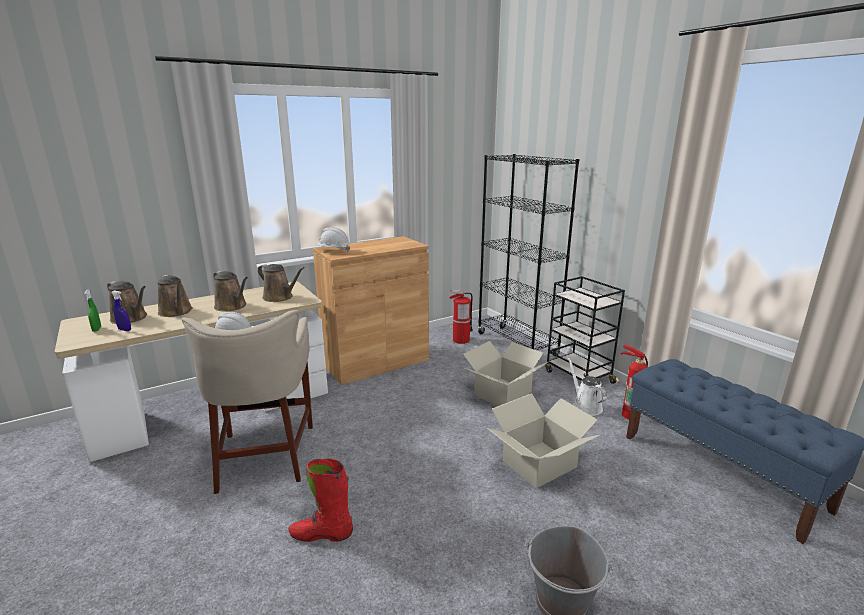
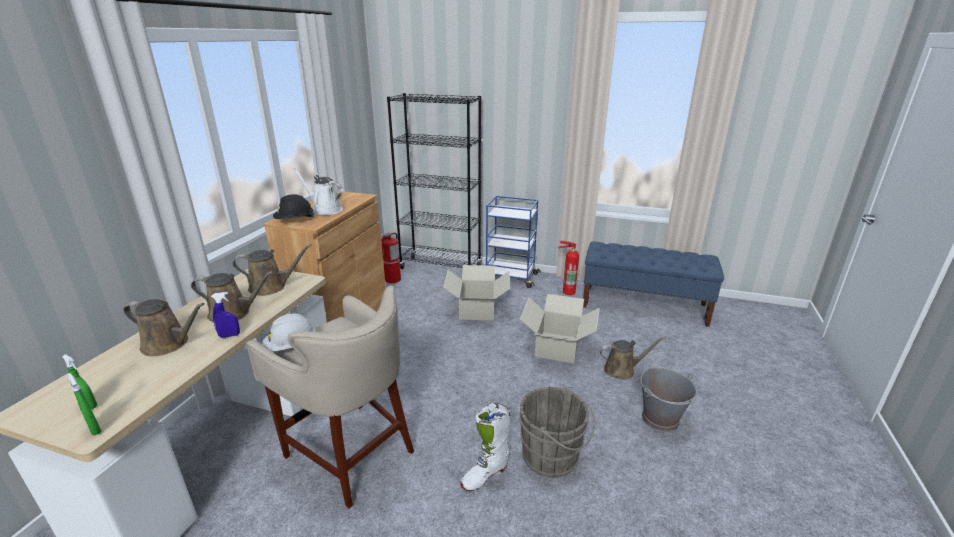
camera: 40 degrees left, 5 degrees up
(78, 341) = (94, 429): none -> green spray bottle
(124, 330) = (138, 388): blue spray bottle -> blue spray bottle (229, 335)
(131, 318) = (114, 374): brown watering can -> brown watering can (622, 370)
(321, 534) = (485, 475): red boot -> white boot
(333, 250) = (294, 220): white hard hat -> black hard hat
(394, 560) = (553, 457): none -> grey bucket
(578, 376) = (510, 277): black cart -> blue cart
(585, 406) = (538, 296): white watering can -> white watering can (325, 210)

